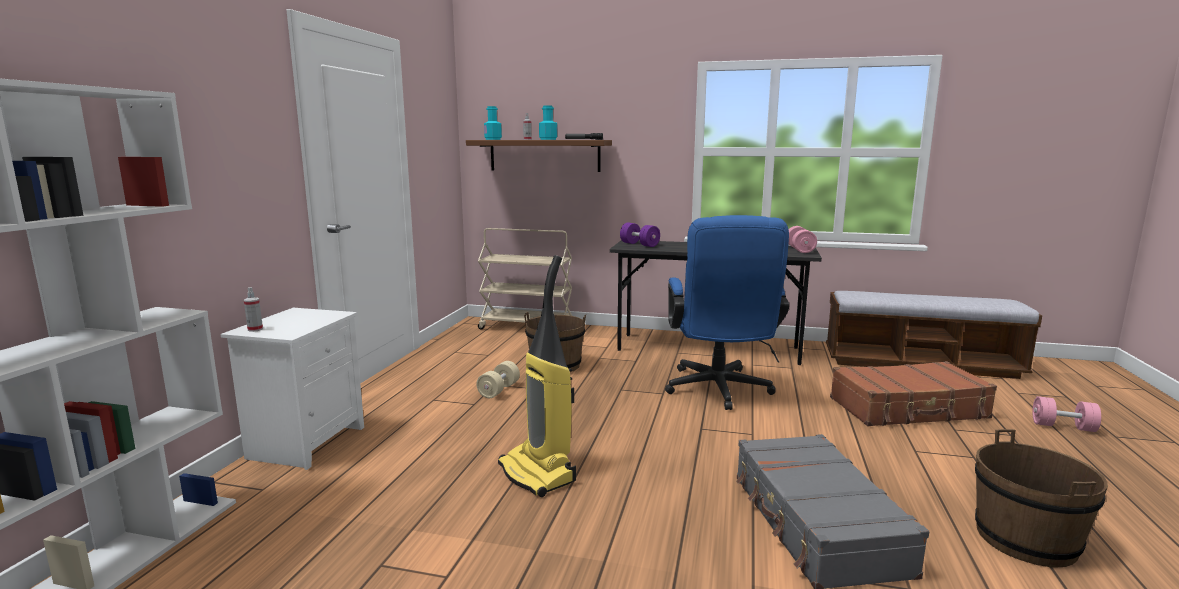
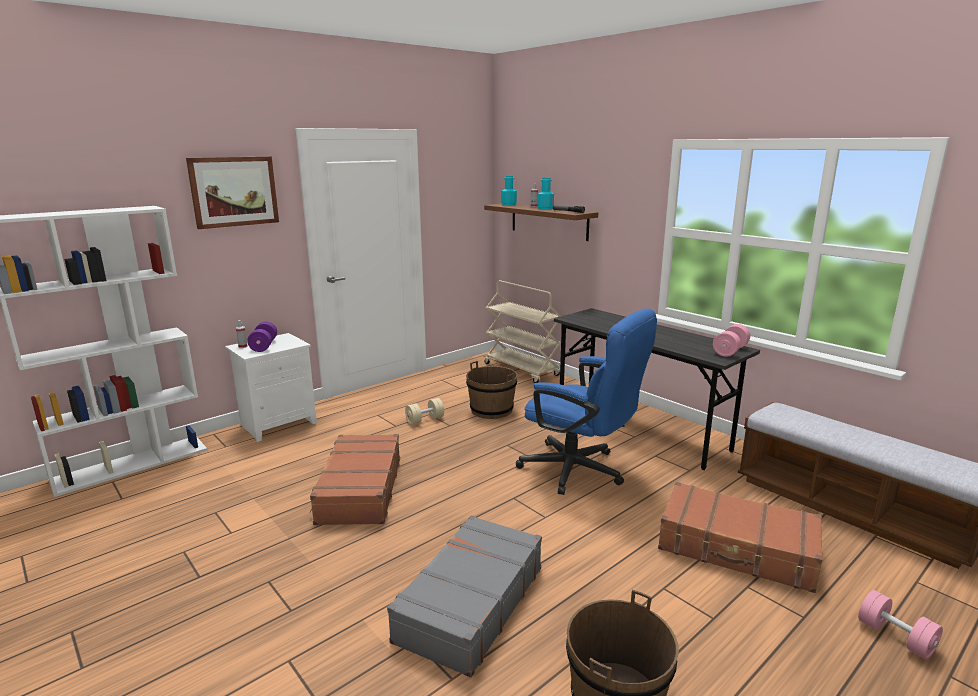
camera: 35 degrees right, 5 degrees up
(222, 88) = (234, 191): none -> picture
(538, 473) = (359, 490): vacuum cleaner -> brown suitcase
(639, 244) = (590, 317): purple dumbbell -> purple dumbbell (264, 346)
(719, 391) = (581, 471): blue office chair -> blue office chair turned 90 degrees counterclockwise

